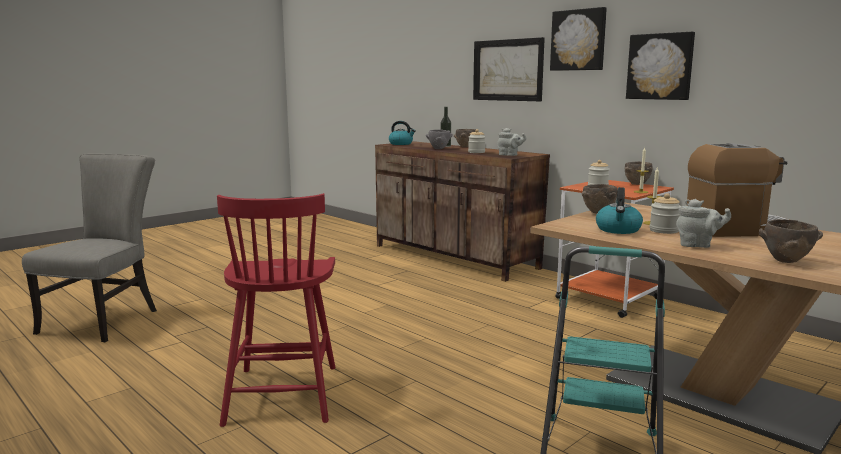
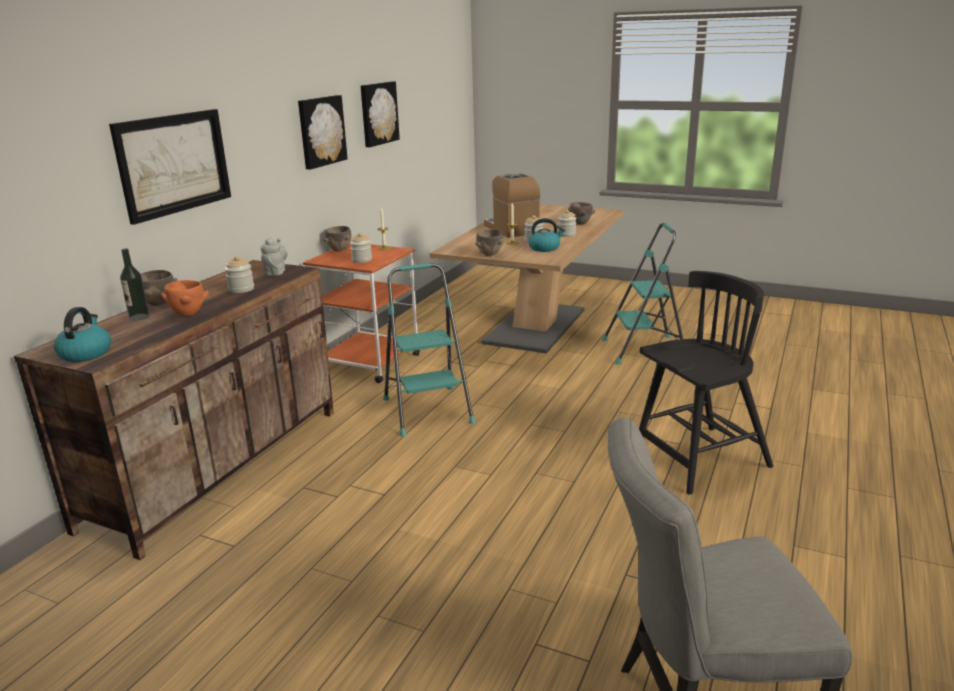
camera: 110 degrees left, 10 degrees up
(283, 392) = (698, 459): red chair -> black chair
(438, 149) = (188, 314): grey bowl -> orange bowl
(491, 307) = (427, 408): none -> turquoise step ladder
(578, 40) = (251, 110): picture -> picture (378, 113)
(698, 245) = (566, 234): grey teapot -> jar

